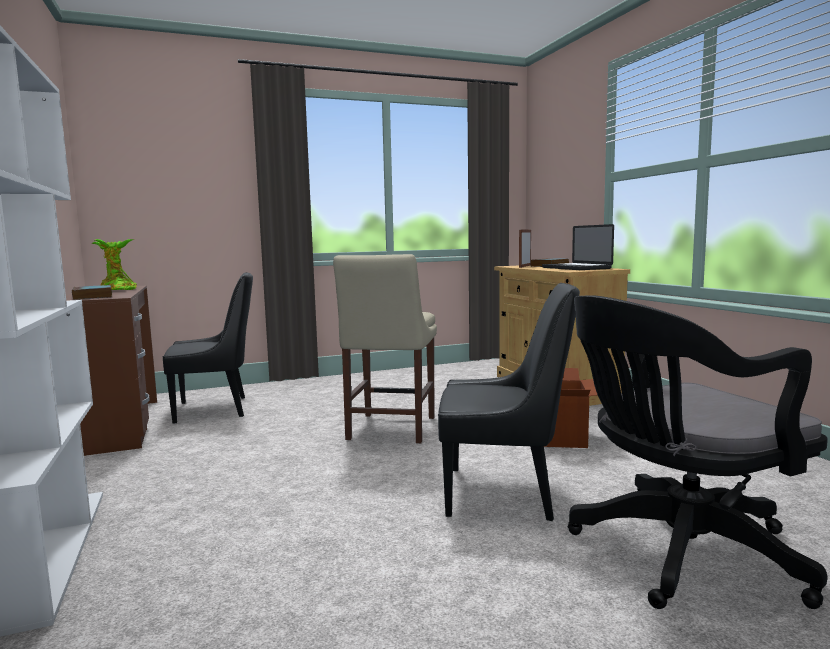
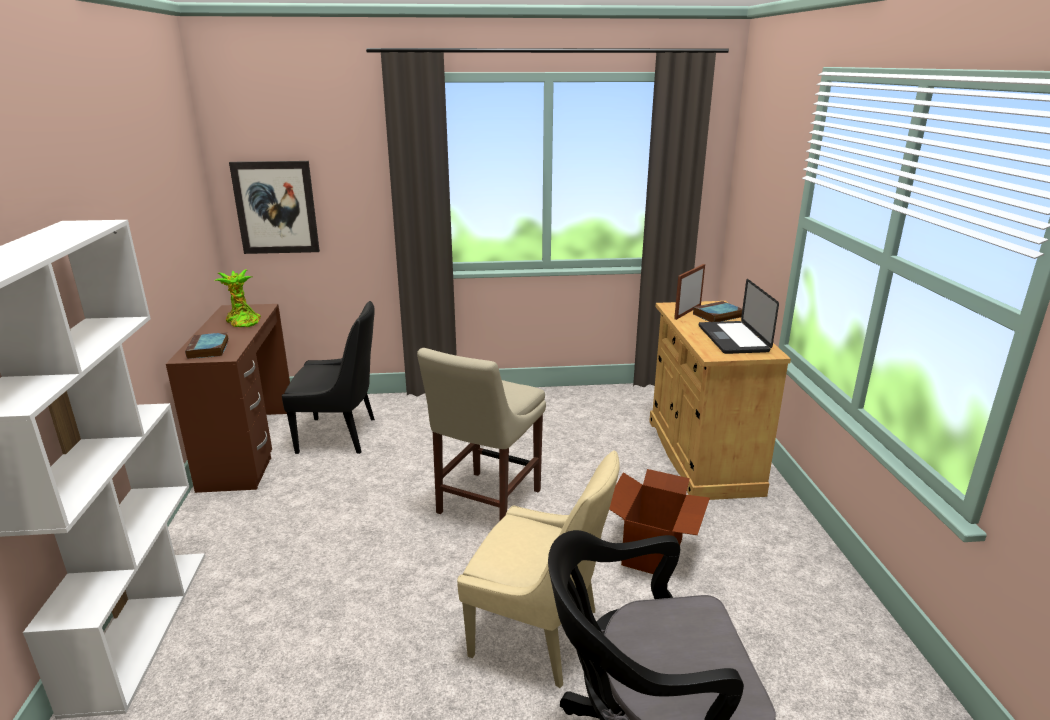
camera: 15 degrees right, 15 degrees up
(143, 200) = (276, 207): none -> picture
(504, 493) = (539, 634): black chair -> beige chair

